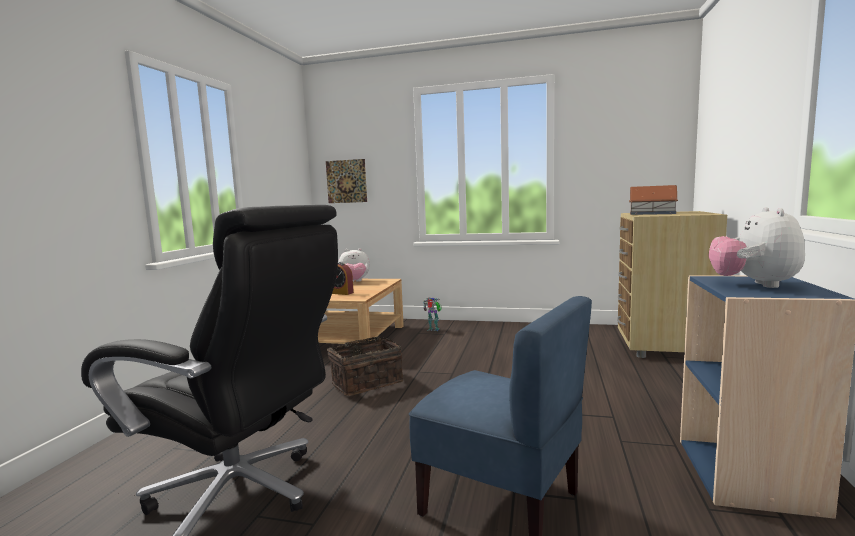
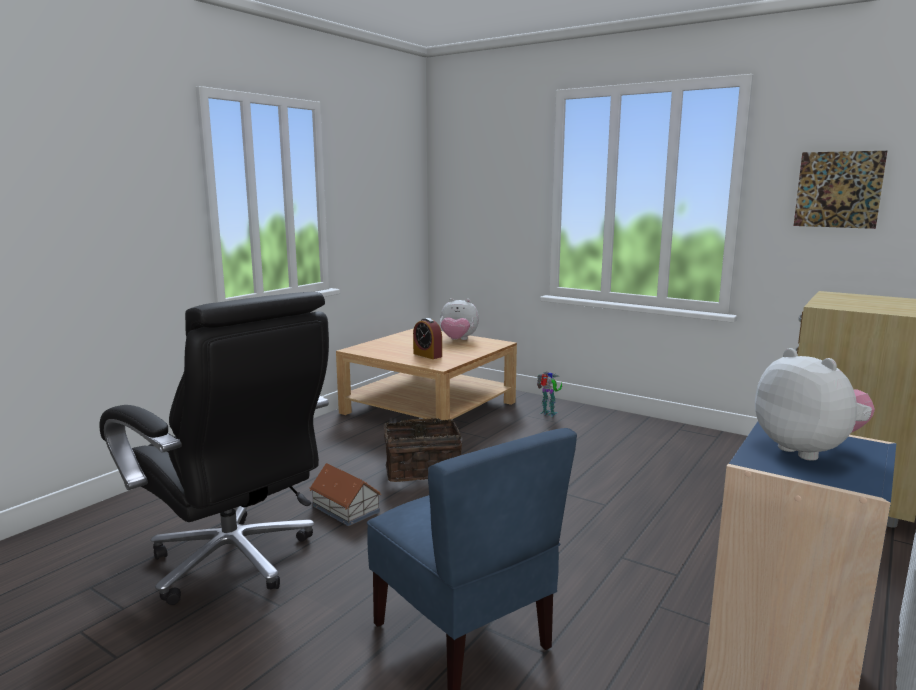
camera: 20 degrees right, 5 degrees up
(346, 181) = (468, 209): picture -> picture (838, 189)
(652, 213) = (853, 300): toy house -> toy house (345, 509)
(754, 284) = (807, 450): plush toy -> plush toy turned 120 degrees clockwise

